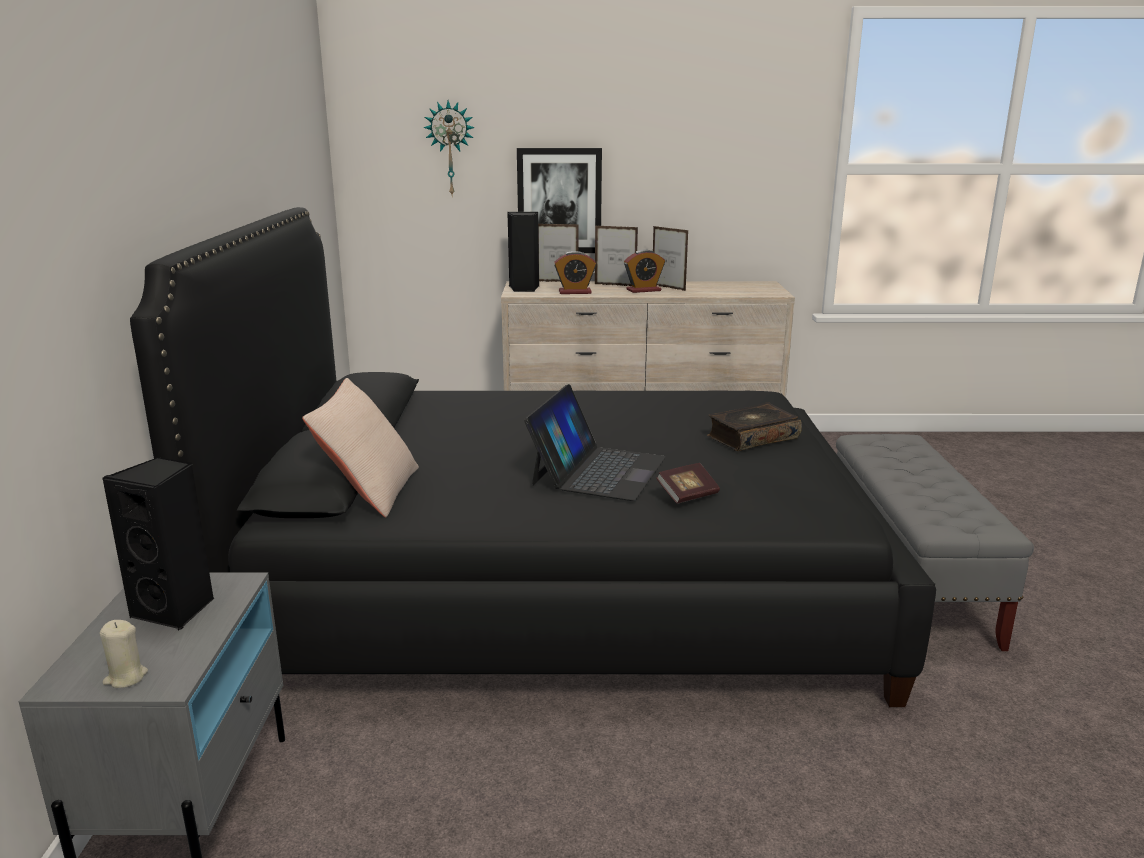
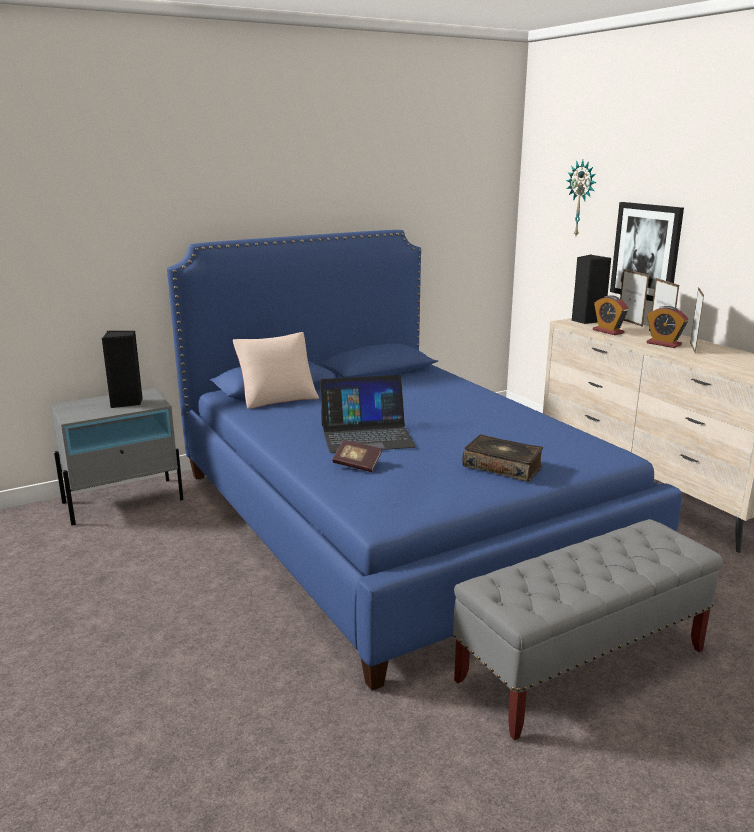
camera: 60 degrees right, 0 degrees up
(125, 677) = (72, 411): beige candle -> none
(557, 582) = (395, 519): black bed -> blue bed

